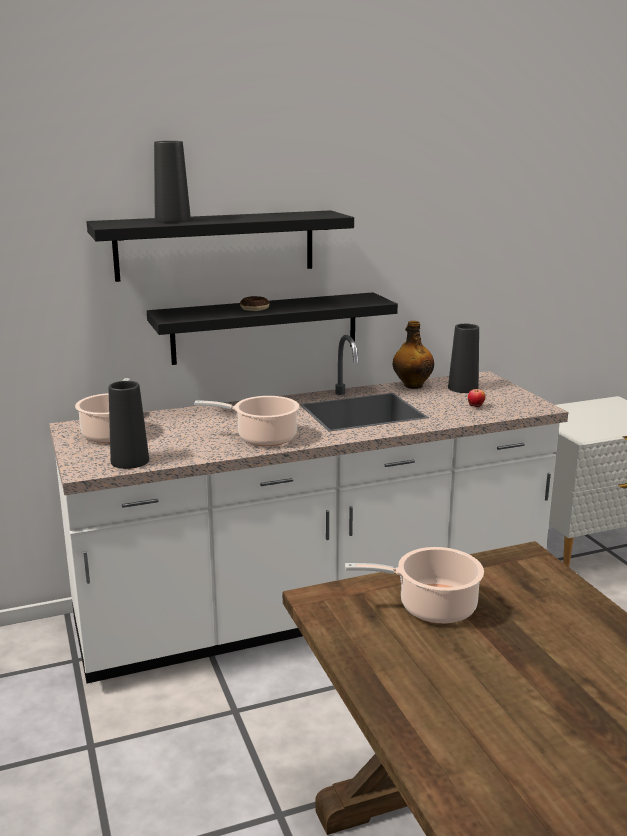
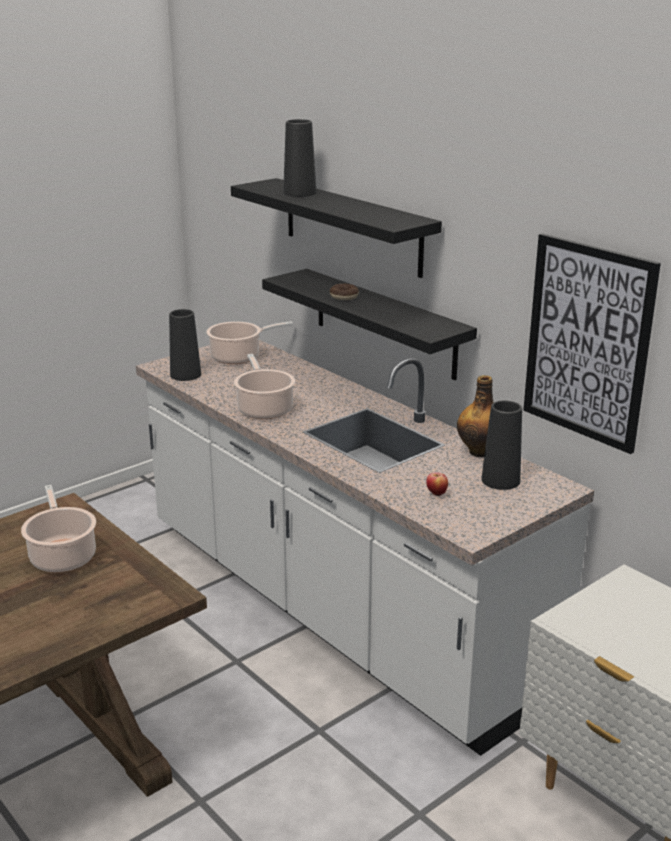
camera: 70 degrees right, 5 degrees up
(471, 266) = (587, 342): none -> picture

